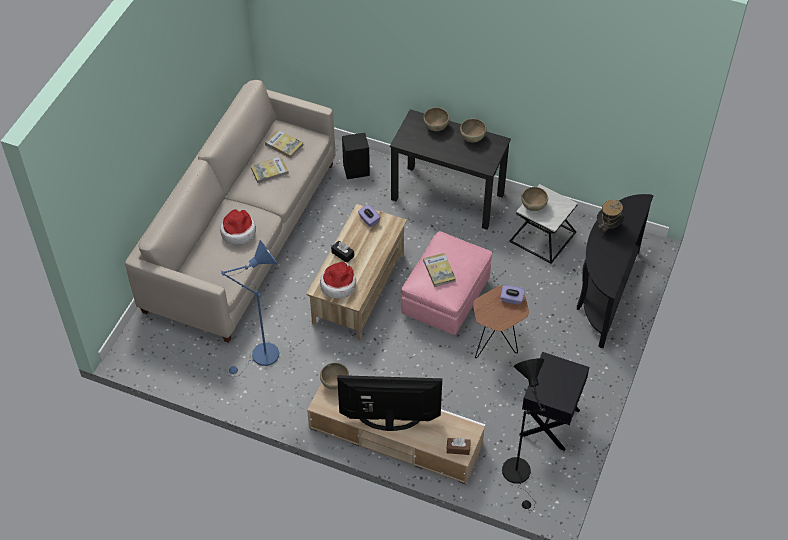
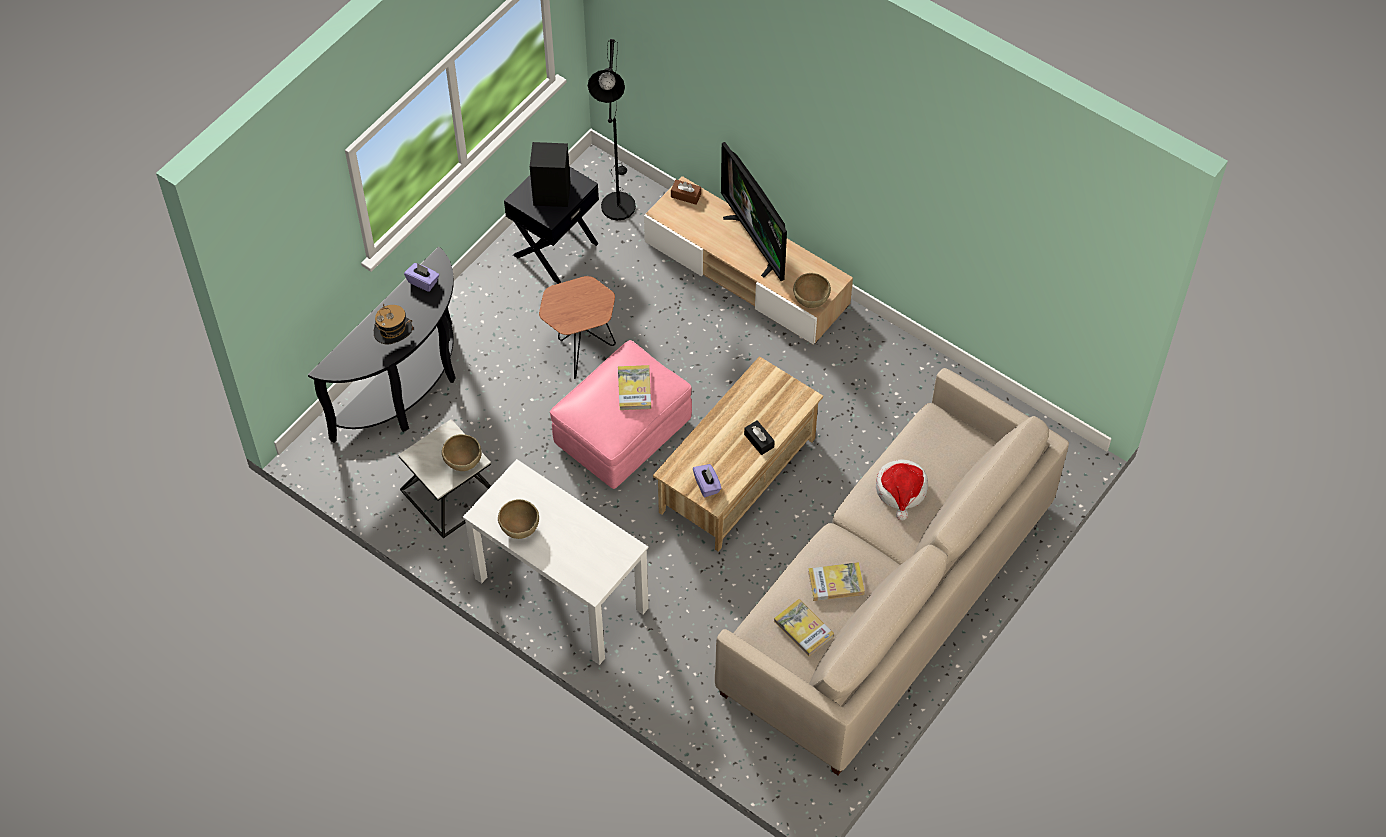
camera: 165 degrees left, 5 degrees up
(261, 358) = (892, 407): blue floor lamp -> none
(338, 284) = (776, 398): hat -> none
(357, 169) = (684, 676): black speaker -> black speaker (550, 194)
(389, 422) = (756, 241): television -> television turned 45 degrees clockwise
(435, 127) = (567, 562): brown bowl -> none
(448, 196) = (560, 593): black desk -> white desk
(511, 299) = (558, 312): purple tissue box -> purple tissue box (423, 282)

